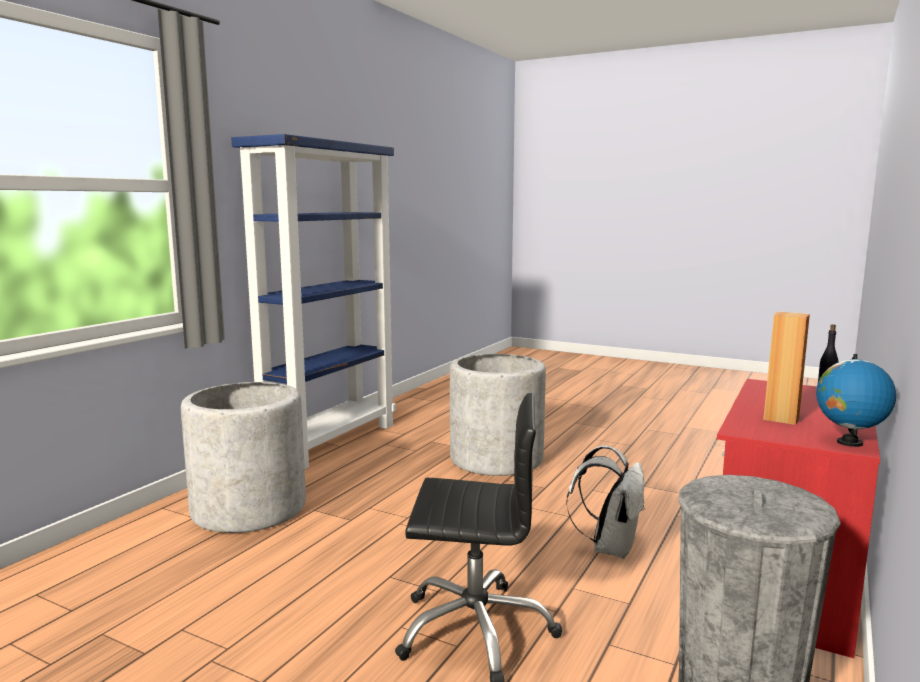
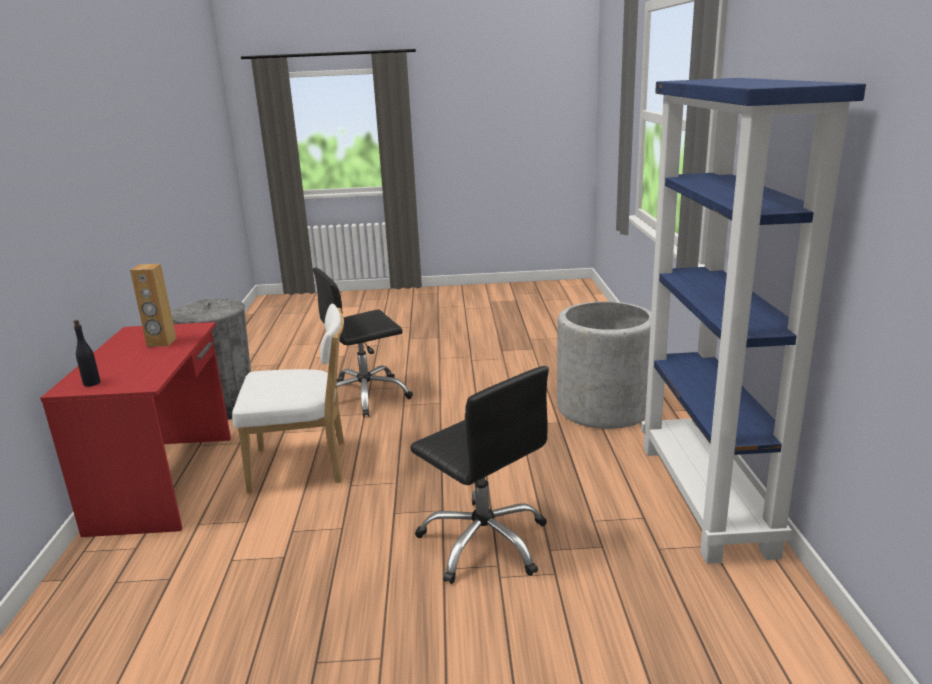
camera: 150 degrees right, 10 degrees up
(496, 459) = (484, 542): grey planter -> black office chair
(610, 547) = (304, 466): white backpack -> white chair
(849, 443) = (132, 332): globe -> none

